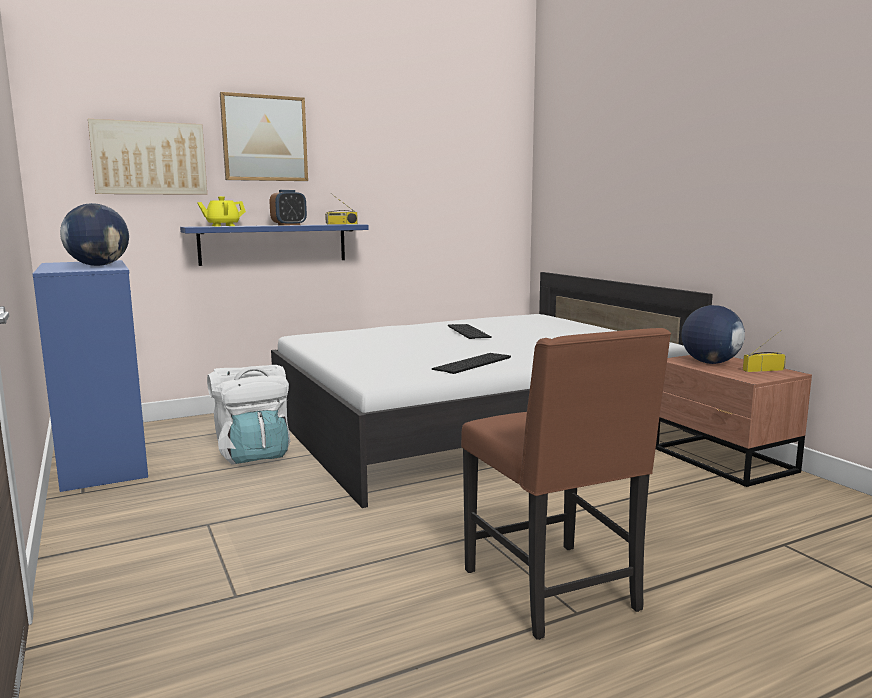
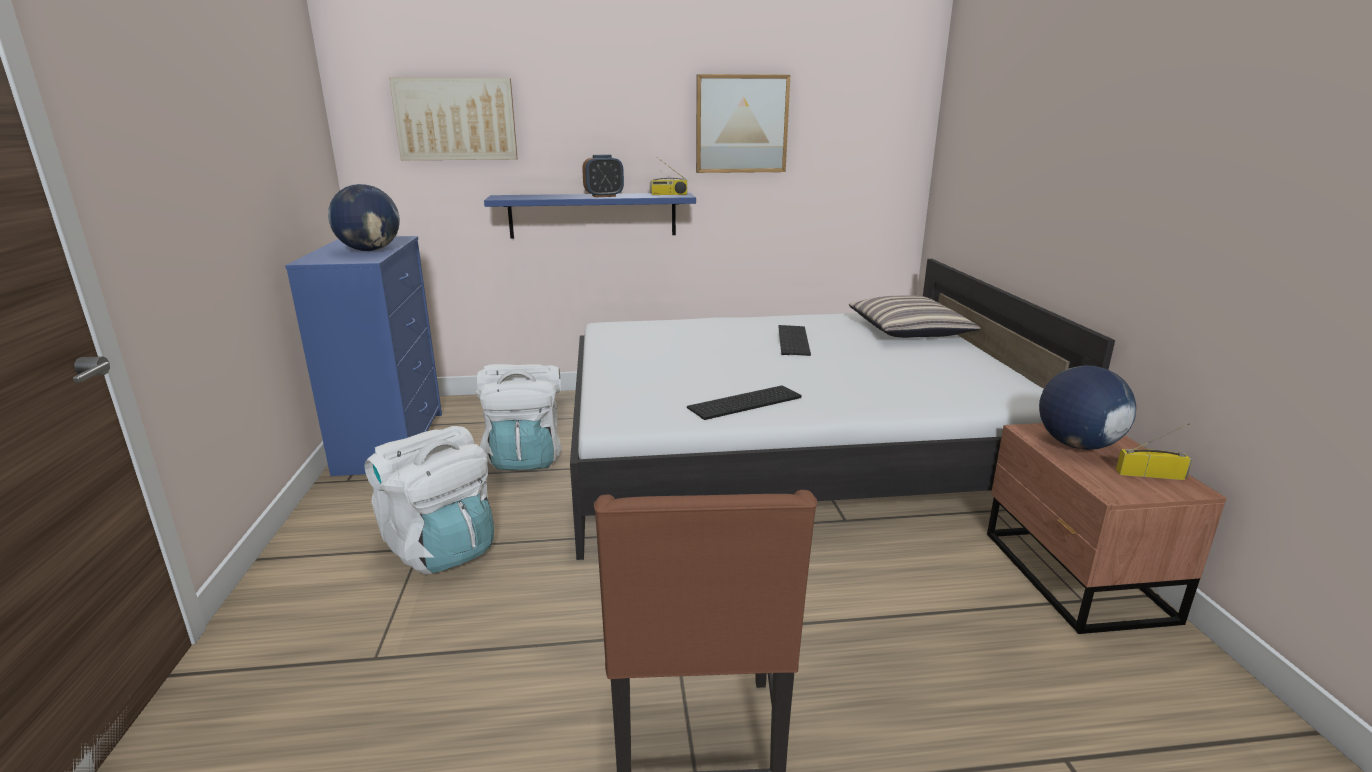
camera: 20 degrees right, 10 degrees up
(222, 226) = (530, 196): yellow teapot -> none
(229, 520) = (441, 548): none -> white backpack
(264, 138) = (582, 91): picture -> picture (741, 124)
(545, 322) = (909, 330): none -> pillow

